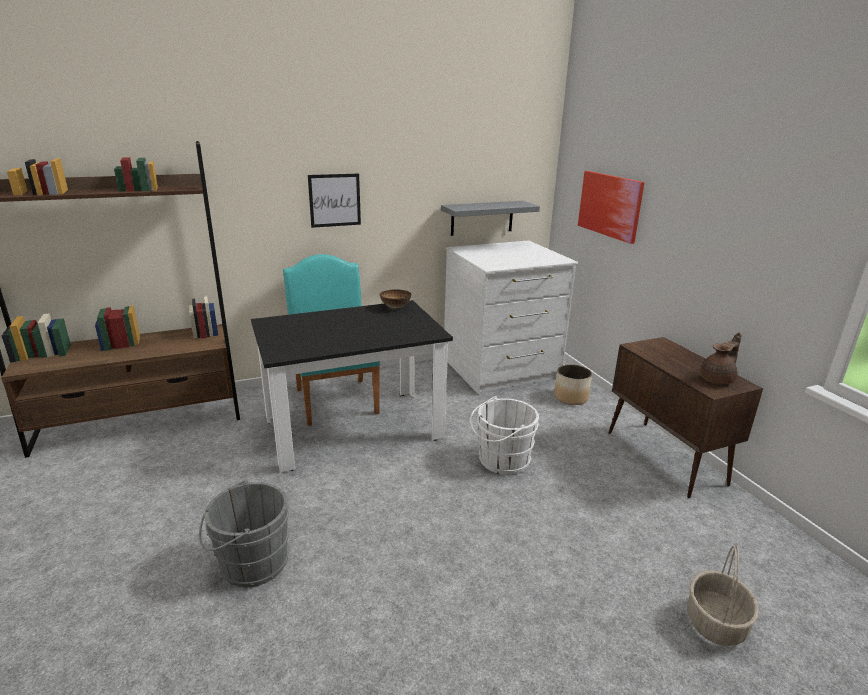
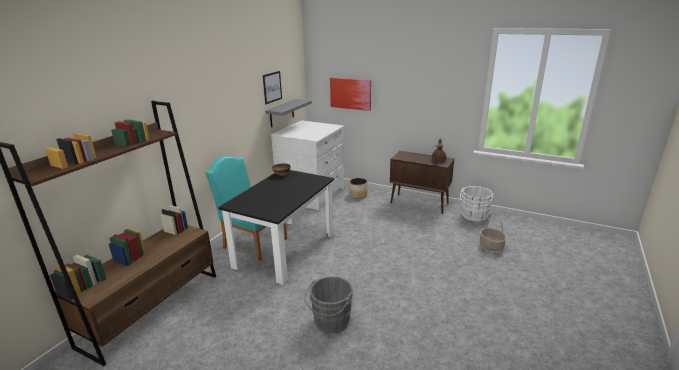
camera: 40 degrees left, 0 degrees up
(334, 200) = (220, 121): picture -> picture (272, 87)
(501, 460) = (367, 232): white bucket -> white bucket (473, 216)

